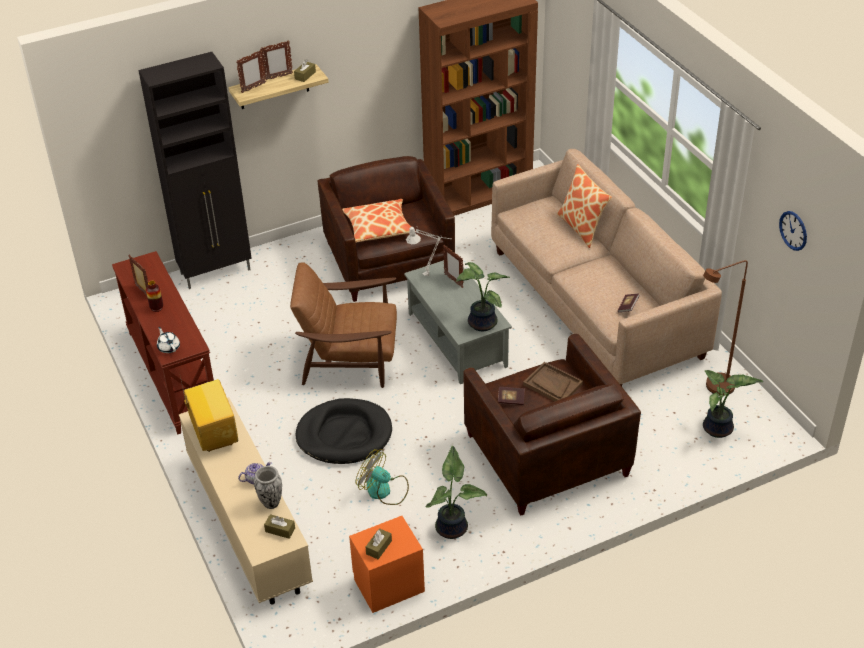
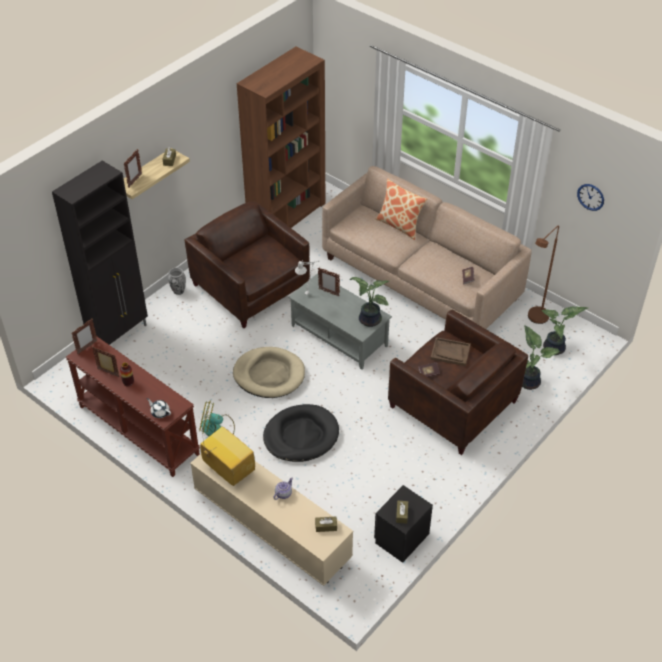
camera: 25 degrees left, 5 degrees up
(270, 503) = (306, 508): vase -> vase (178, 291)
(278, 77) = (148, 166): picture frame -> picture frame (87, 347)
(350, 359) = (269, 375): brown armchair -> beige dog bed
(378, 227) = (249, 265): pillow -> none
(384, 490) = (356, 469): fan -> fan (217, 429)
(388, 584) = (401, 537): orange nightstand -> black nightstand
(453, 527) = (420, 479): potted plant -> potted plant (529, 381)

